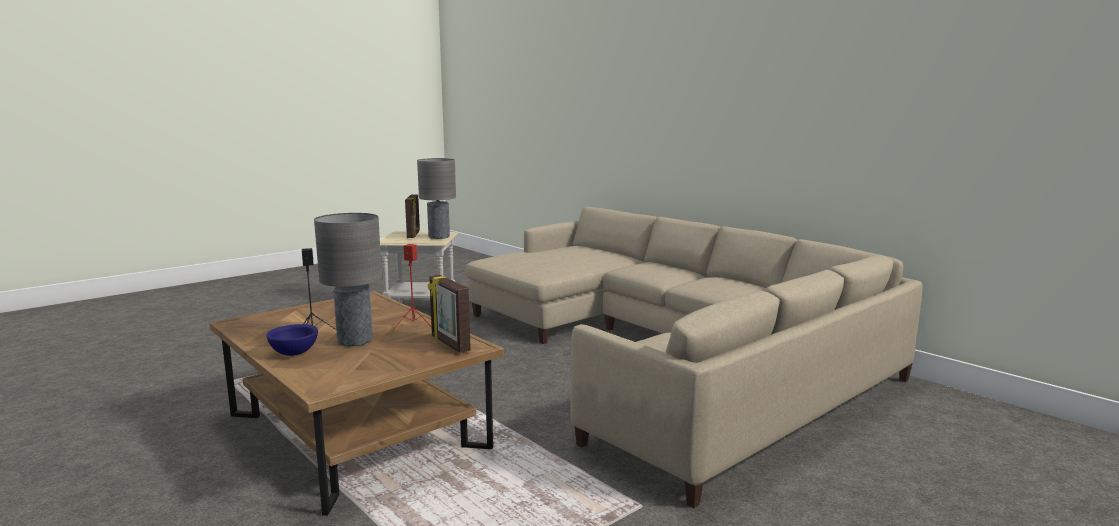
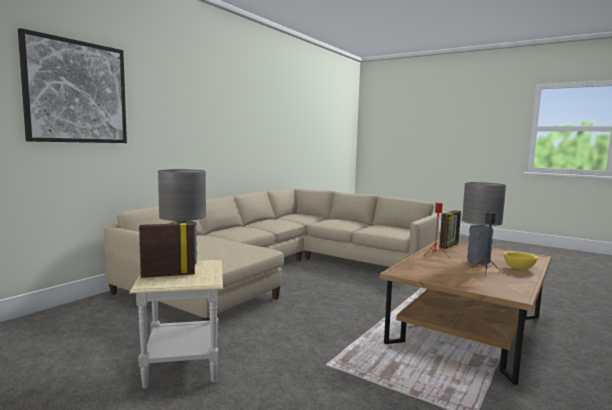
camera: 105 degrees left, 5 degrees down
(293, 353) = (519, 269): blue bowl -> yellow bowl
(586, 86) = (77, 92): none -> picture

